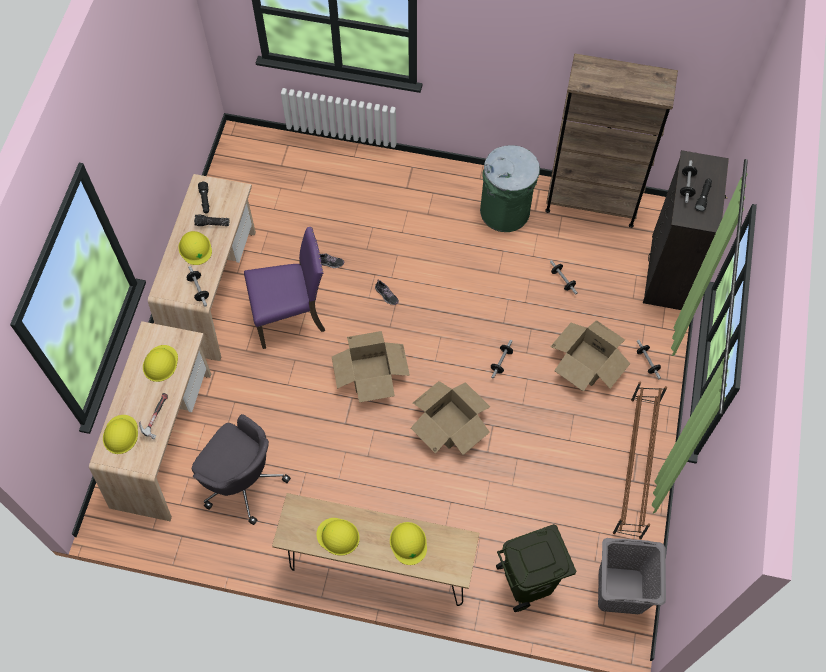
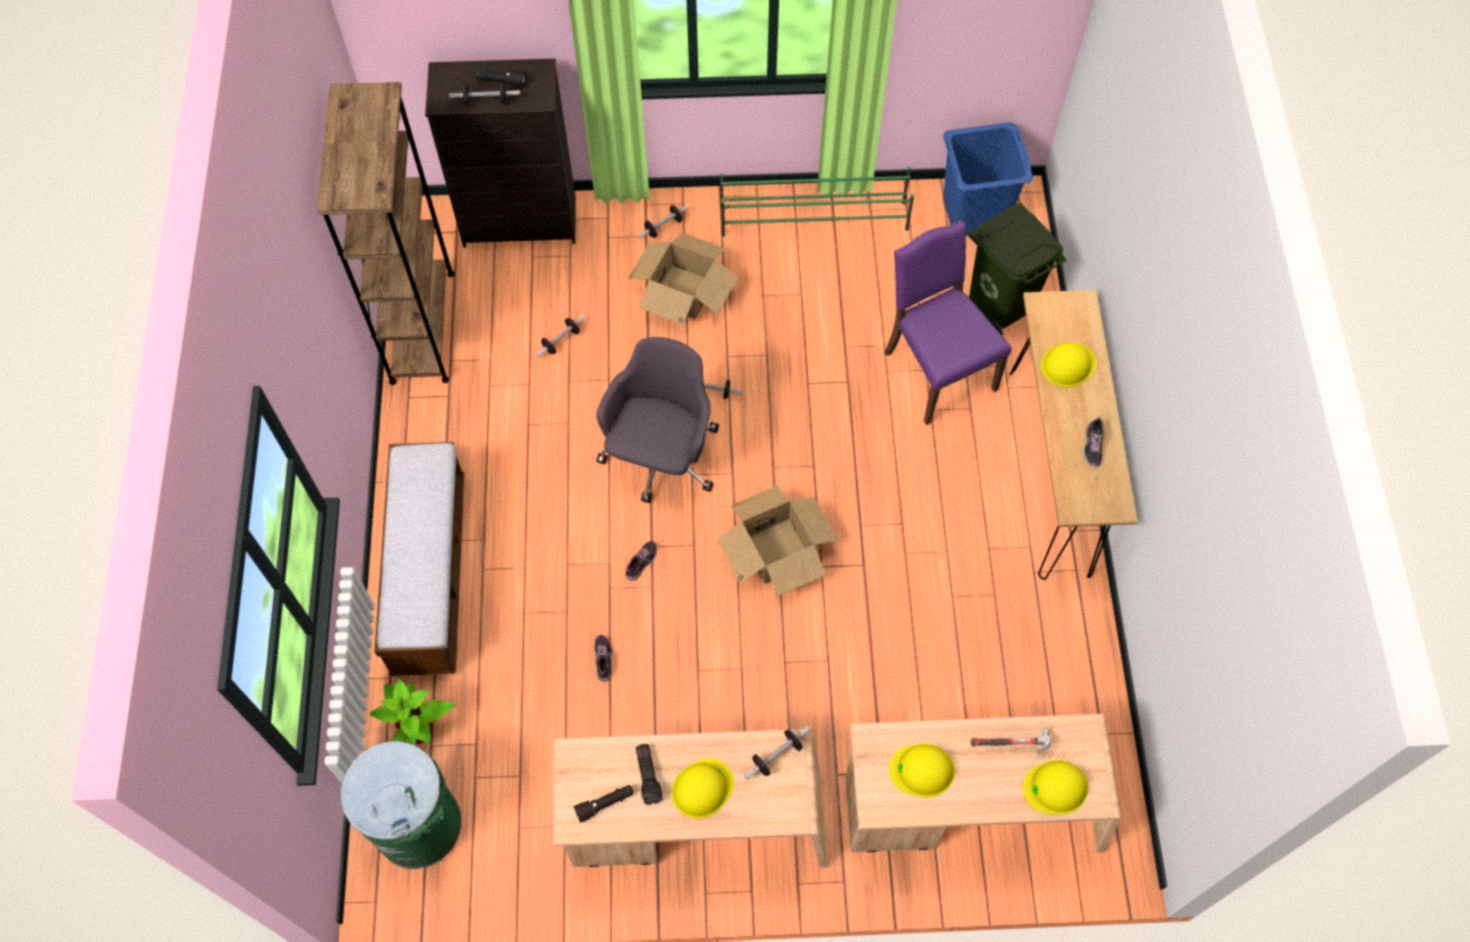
camera: 105 degrees left, 0 degrees up
(243, 480) = (993, 676): grey office chair -> grey office chair (661, 458)
(291, 316) = (713, 689): purple chair -> purple chair (936, 370)
(316, 166) = (419, 732): none -> potted plant
(338, 536) = (1092, 446): yellow hard hat -> shoe
(412, 184) = (430, 574): none -> bench
(450, 424) = (823, 433): cardboard box -> none
(505, 212) = (458, 434): green trash can -> green trash can (418, 824)
(620, 590) = (974, 213): grey laundry basket -> blue laundry basket
(635, 467) = (814, 219): brown shoe rack -> green shoe rack

